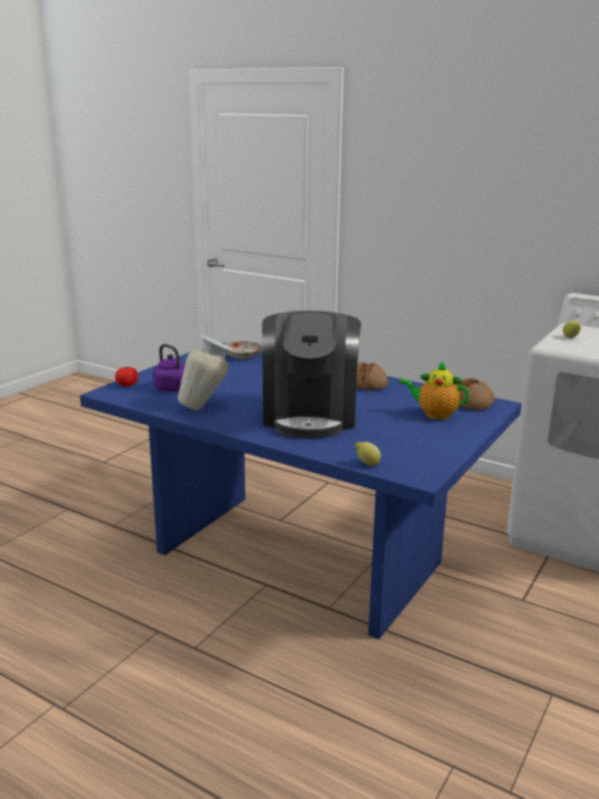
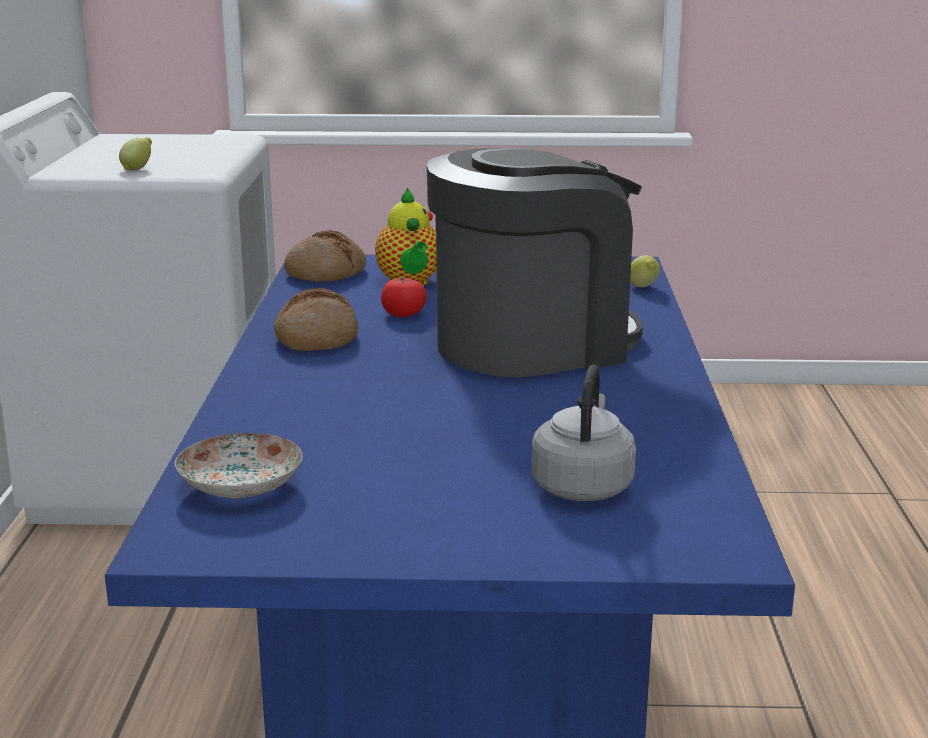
camera: 120 degrees left, 0 degrees up
(127, 385) = (644, 549): tomato -> tomato (403, 314)
(173, 389) = (583, 485): purple kettle -> grey kettle
(208, 407) = (622, 421): vase -> none

